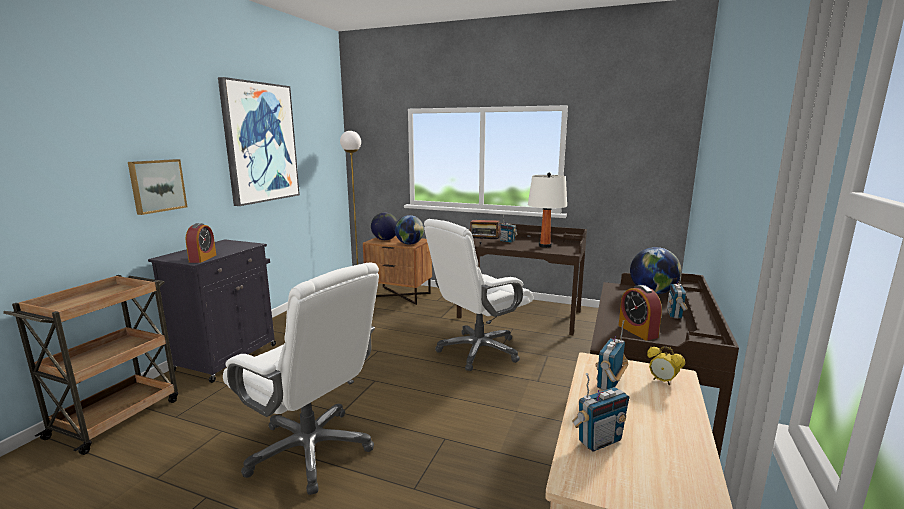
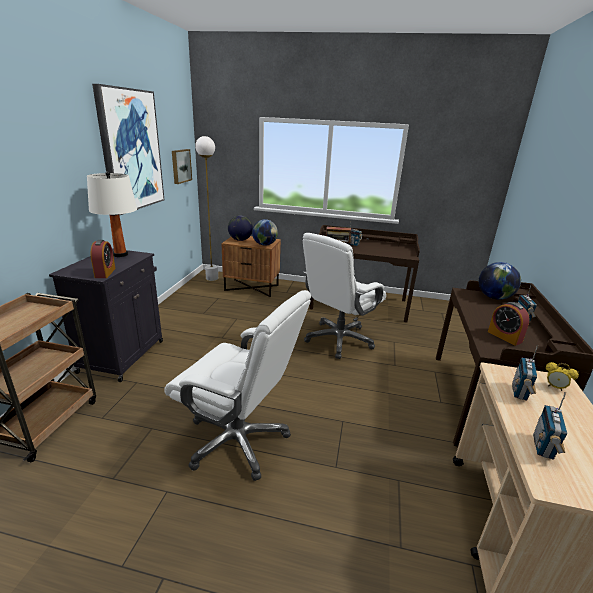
camera: 10 degrees left, 10 degrees up
(157, 185) = (49, 201): picture -> picture (180, 166)
(544, 246) = (386, 249): white table lamp -> white table lamp (120, 254)
(599, 440) = (543, 447): radio -> radio turned 150 degrees clockwise

